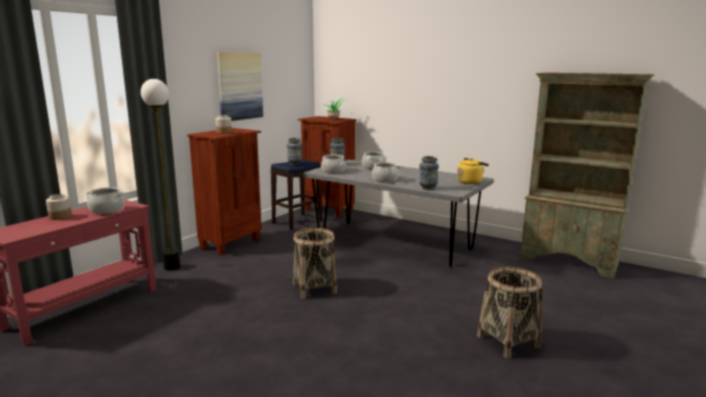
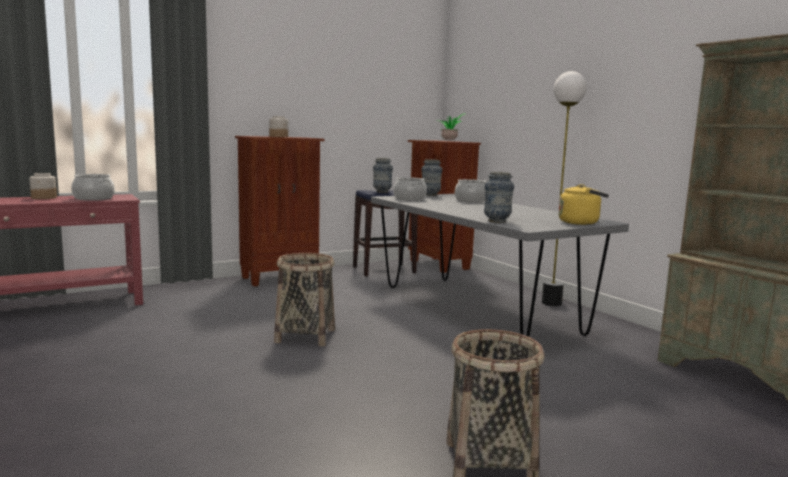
camera: 25 degrees right, 5 degrees down
(172, 267) = (189, 288): floor lamp -> floor lamp (551, 303)
(239, 86) = (321, 88): picture -> none
(384, 180) = (456, 210): cooking pot -> none

